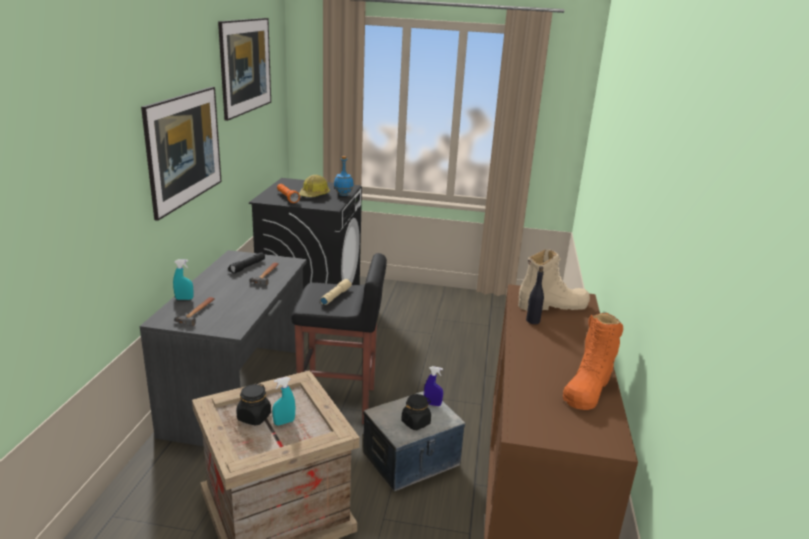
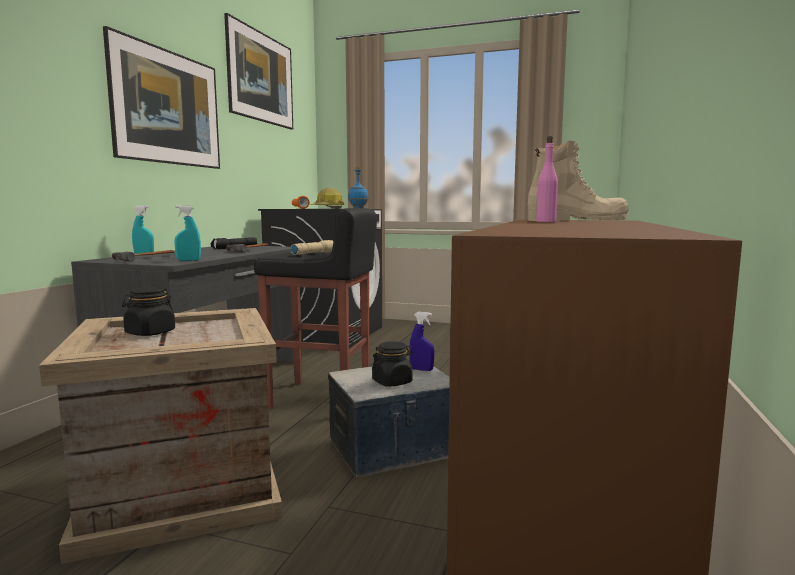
camera: 10 degrees right, 15 degrees down
(284, 422) = (185, 336): turquoise spray bottle -> turquoise spray bottle (188, 260)
(532, 321) = (545, 221): black bottle -> pink bottle
(588, 387) = (627, 228): orange boot -> none

